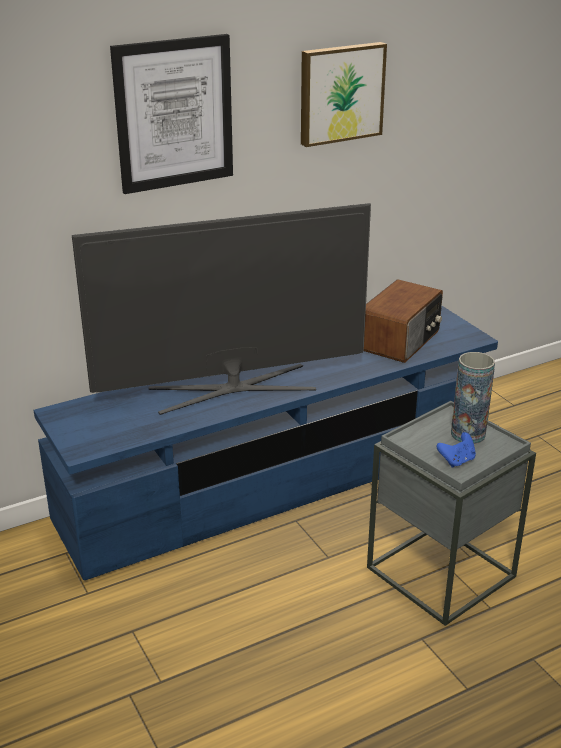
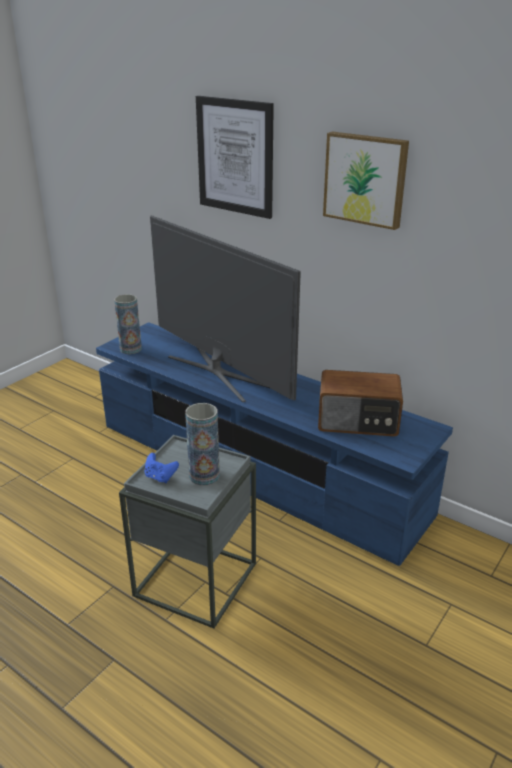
camera: 65 degrees right, 0 degrees up
(105, 437) = (130, 349): none -> vase

